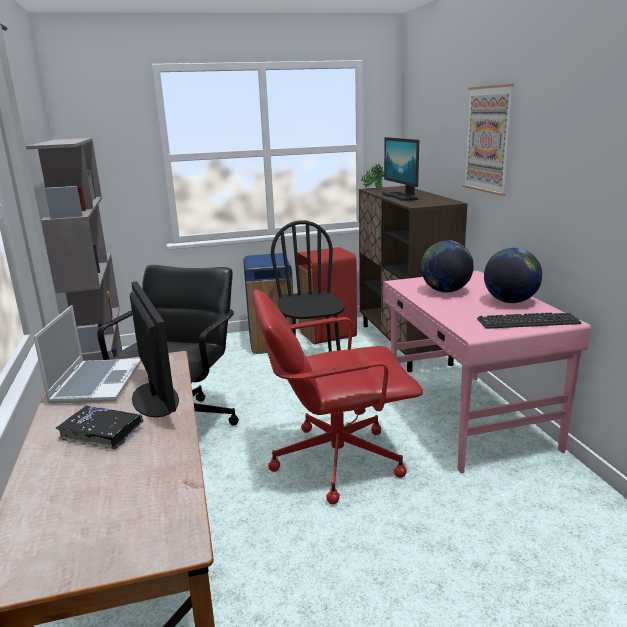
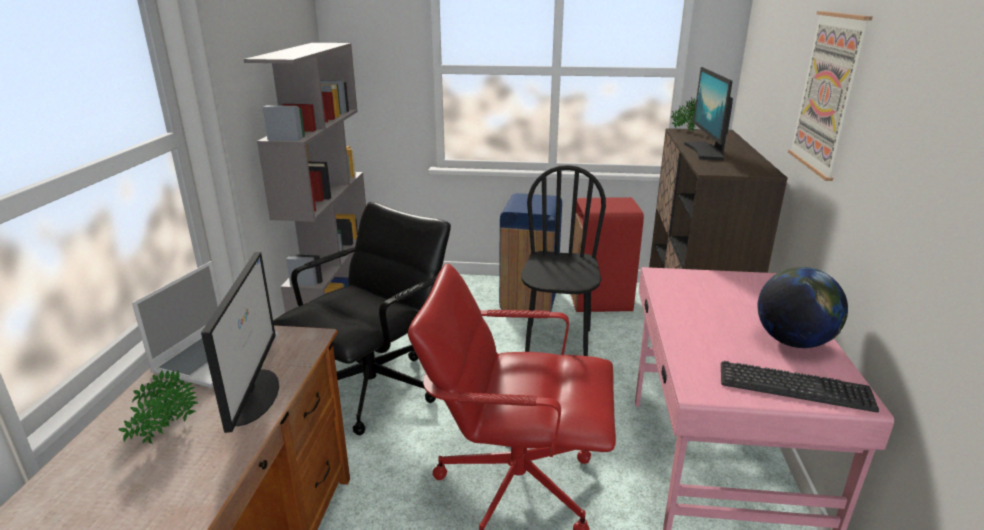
camera: 20 degrees right, 5 degrees up
(102, 433) = (163, 432): black book -> potted plant
(445, 291) = (711, 302): globe -> none

